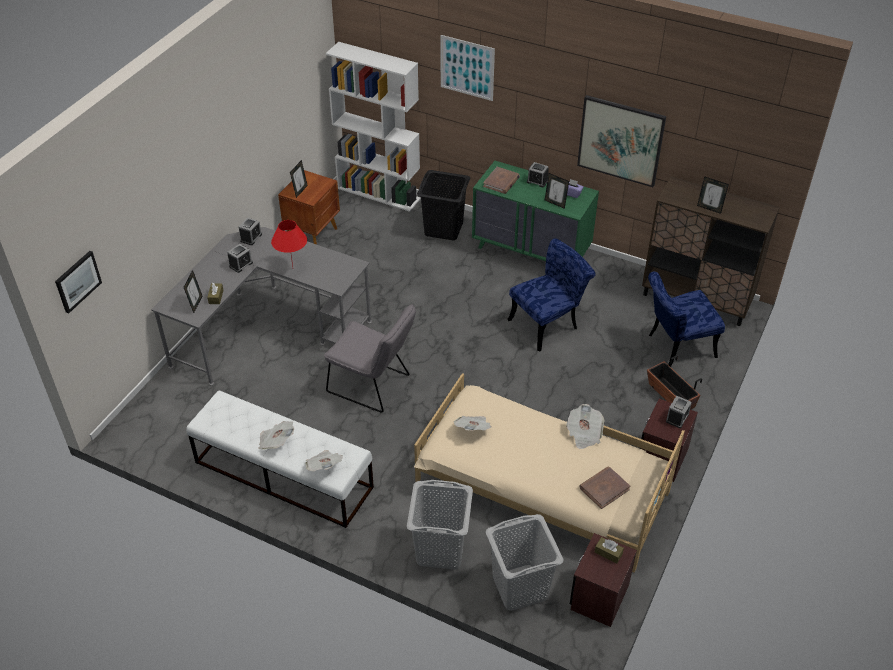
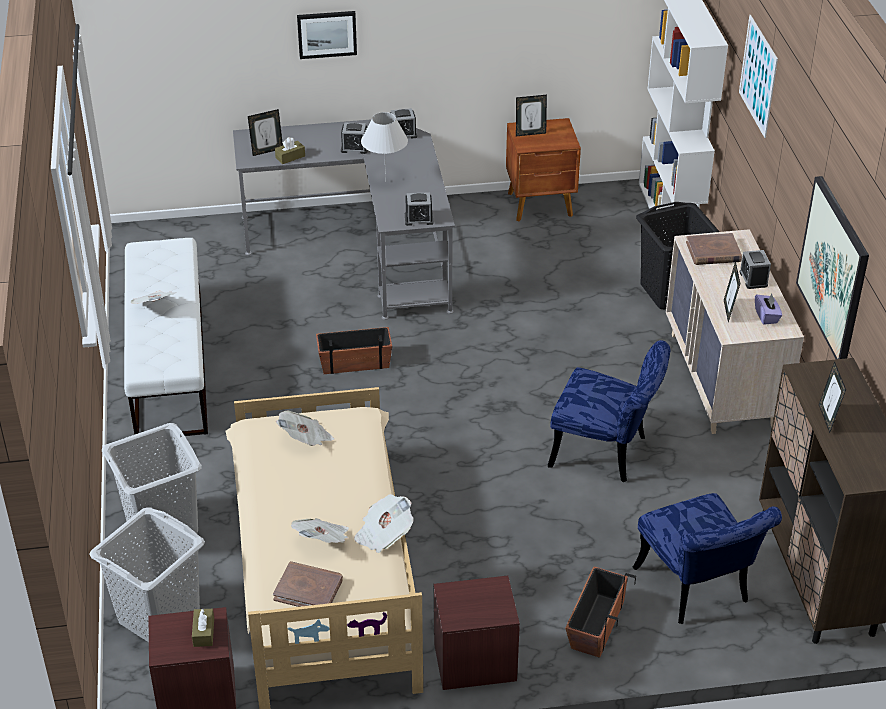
camera: 55 degrees right, 5 degrees down
(77, 281) = (132, 32): picture -> picture (327, 34)
(292, 269) = (385, 182): red table lamp -> white table lamp
(324, 467) = (148, 354): newspaper -> newspaper (323, 541)
(373, 385) = (355, 362): grey chair -> planter
(531, 250) = (722, 380): green dresser -> beige dresser
(676, 346) = (697, 591): blue chair -> blue chair turned 150 degrees counterclockwise
(677, 418) = (489, 607): alarm clock -> alarm clock (418, 219)

